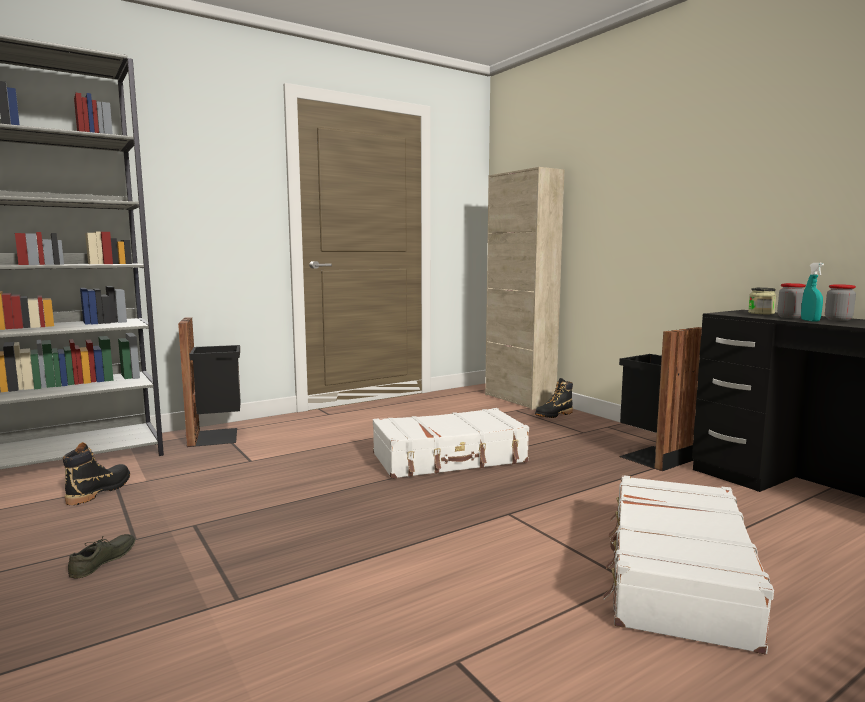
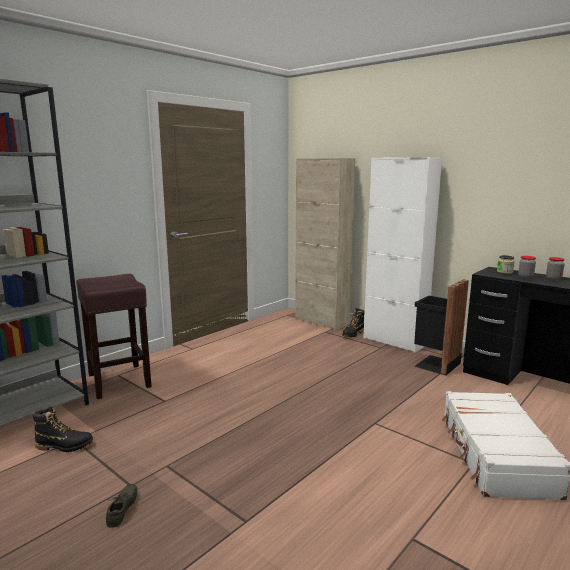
camera: 15 degrees left, 5 degrees up
(100, 491) = (64, 446): black boot -> black boot turned 90 degrees clockwise
(216, 436) = (118, 380): black trash can -> brown stool
(449, 458) = (308, 381): white suitcase -> none
(609, 427) = (394, 341): none -> white cabinet
(810, 320) = (541, 281): turquoise spray bottle -> none

